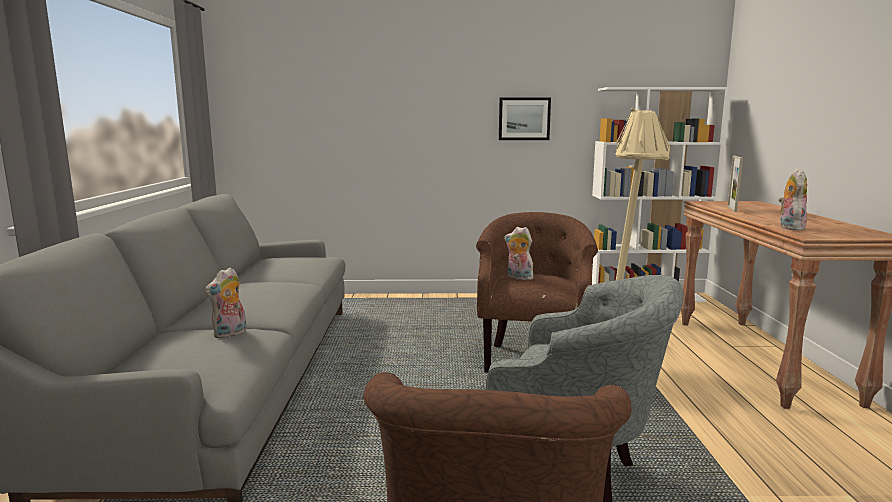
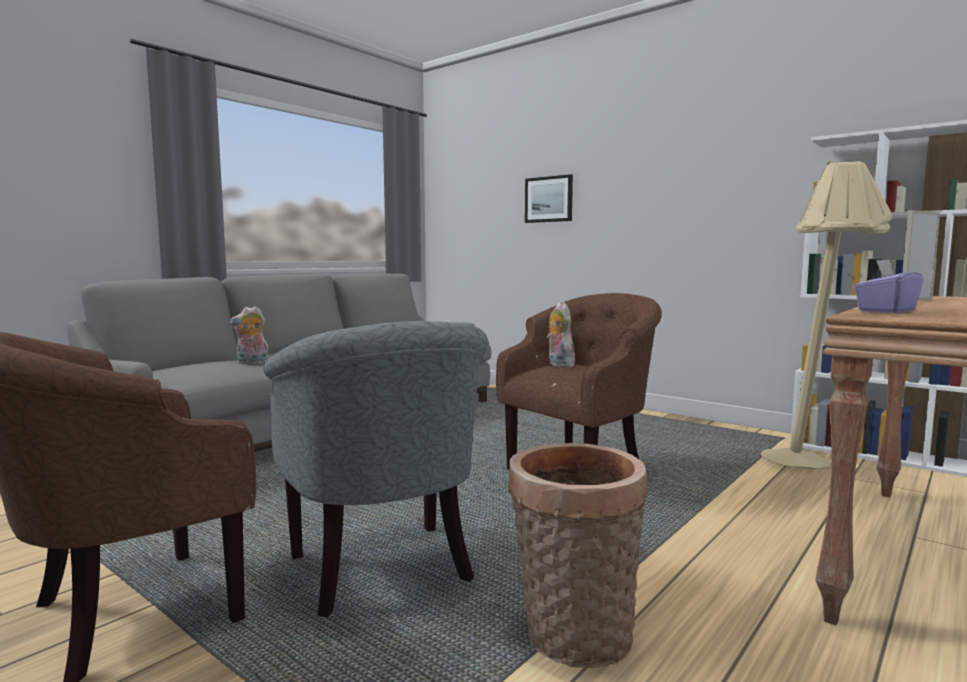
camera: 40 degrees right, 5 degrees down
(524, 119) = (716, 193): picture -> picture (549, 199)
(735, 471) = (573, 639): none -> basket
(789, 228) = (885, 311): plush toy -> purple tissue box

